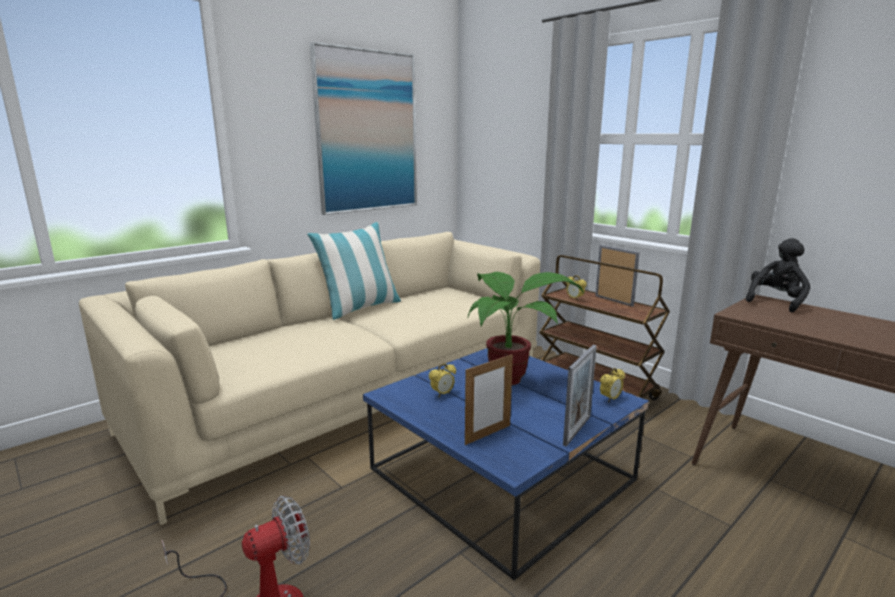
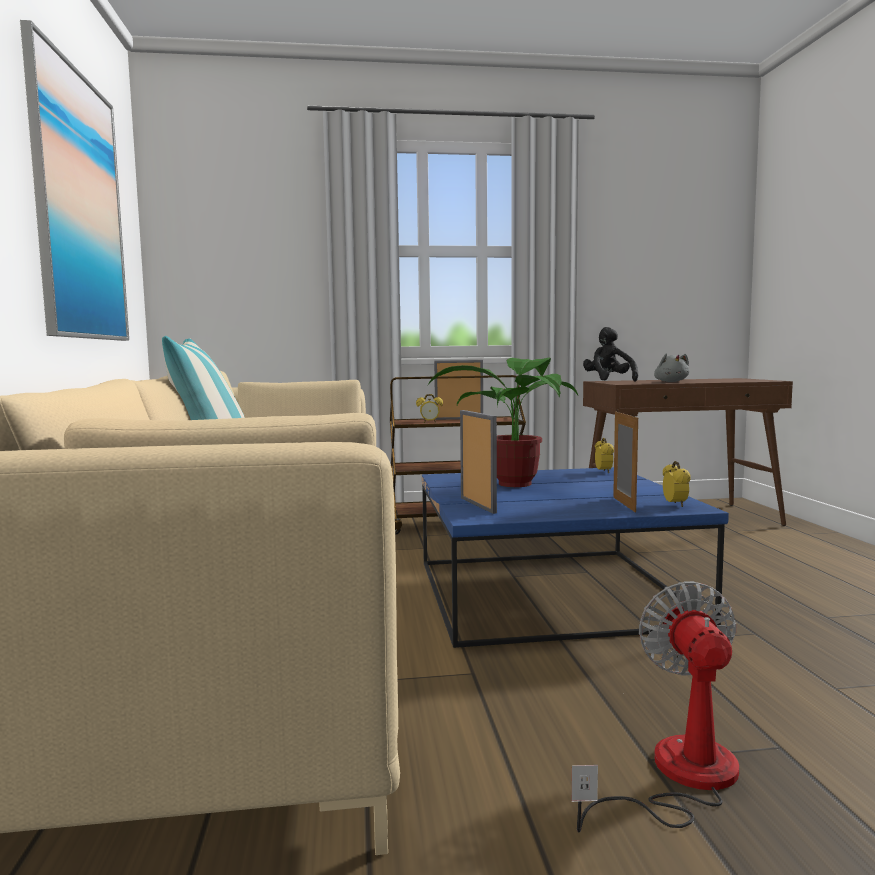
camera: 55 degrees left, 10 degrees down
(442, 394) = (511, 503): alarm clock -> alarm clock (675, 505)
(577, 430) = (647, 486): picture frame -> picture frame (478, 505)
(815, 327) = (671, 382): none -> grey plush toy

